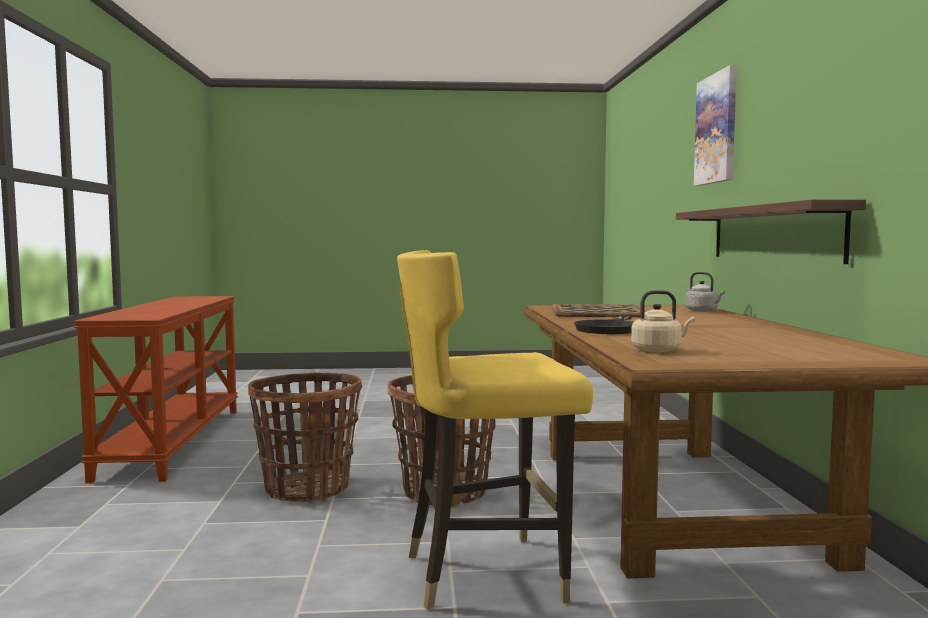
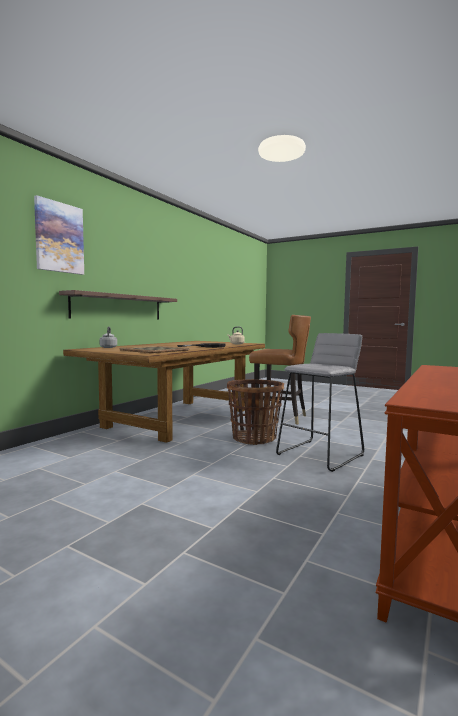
camera: 145 degrees left, 0 degrees up
(307, 489) = (320, 455): basket -> grey stool
(487, 573) = (279, 417): yellow chair -> brown chair

